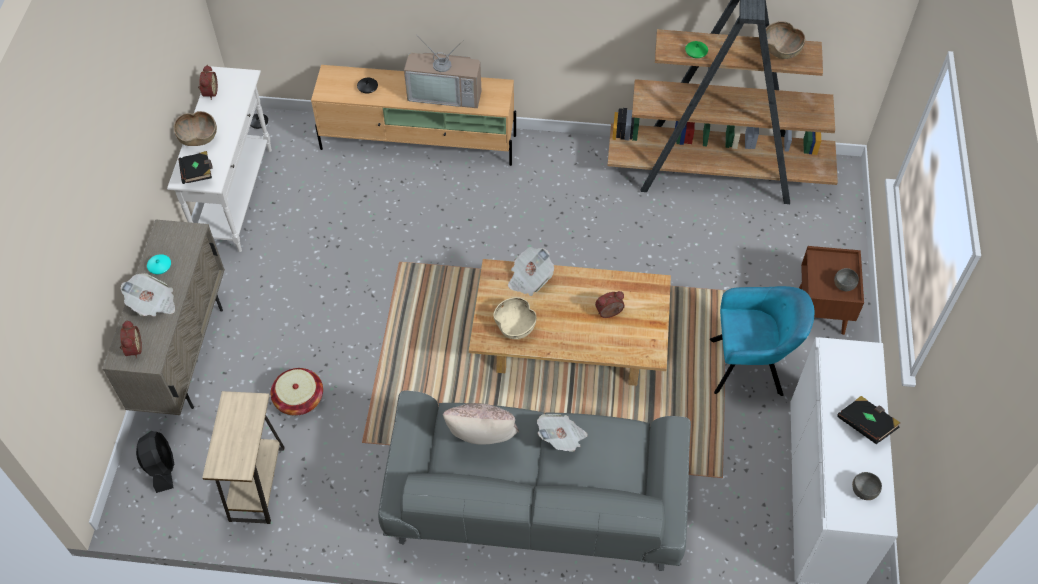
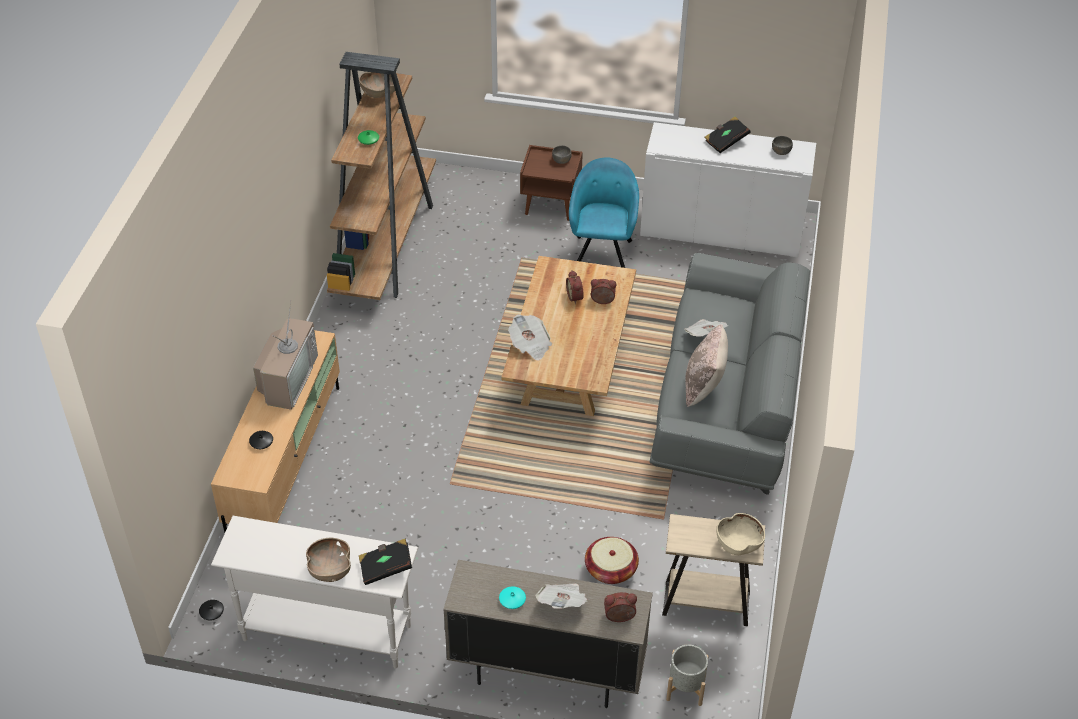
camera: 85 degrees left, 10 degrees down
(161, 468) = (686, 688): black fan -> grey planter
(209, 92) = (257, 562): alarm clock -> alarm clock (602, 301)
(515, 326) = (583, 359): beige bowl -> beige bowl (738, 544)

